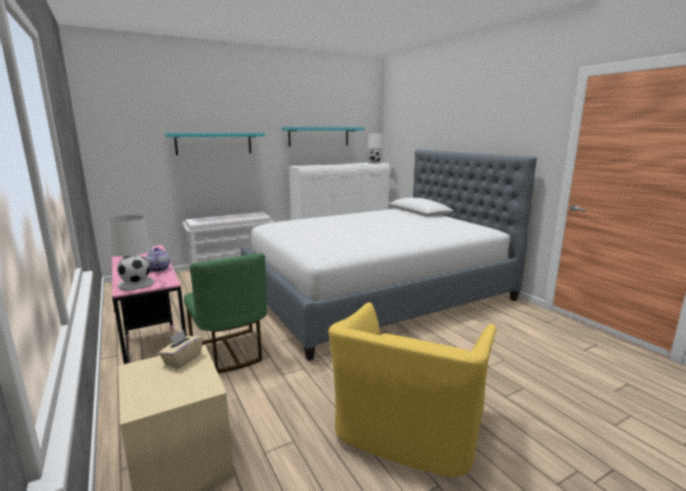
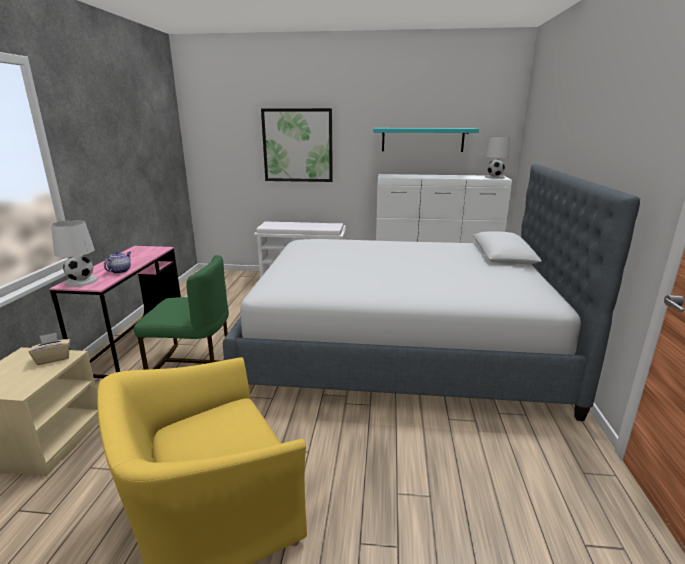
camera: 35 degrees right, 5 degrees up
(214, 143) = (297, 145): turquoise shelf -> picture
(230, 351) = (192, 362): green chair -> green chair turned 90 degrees counterclockwise

